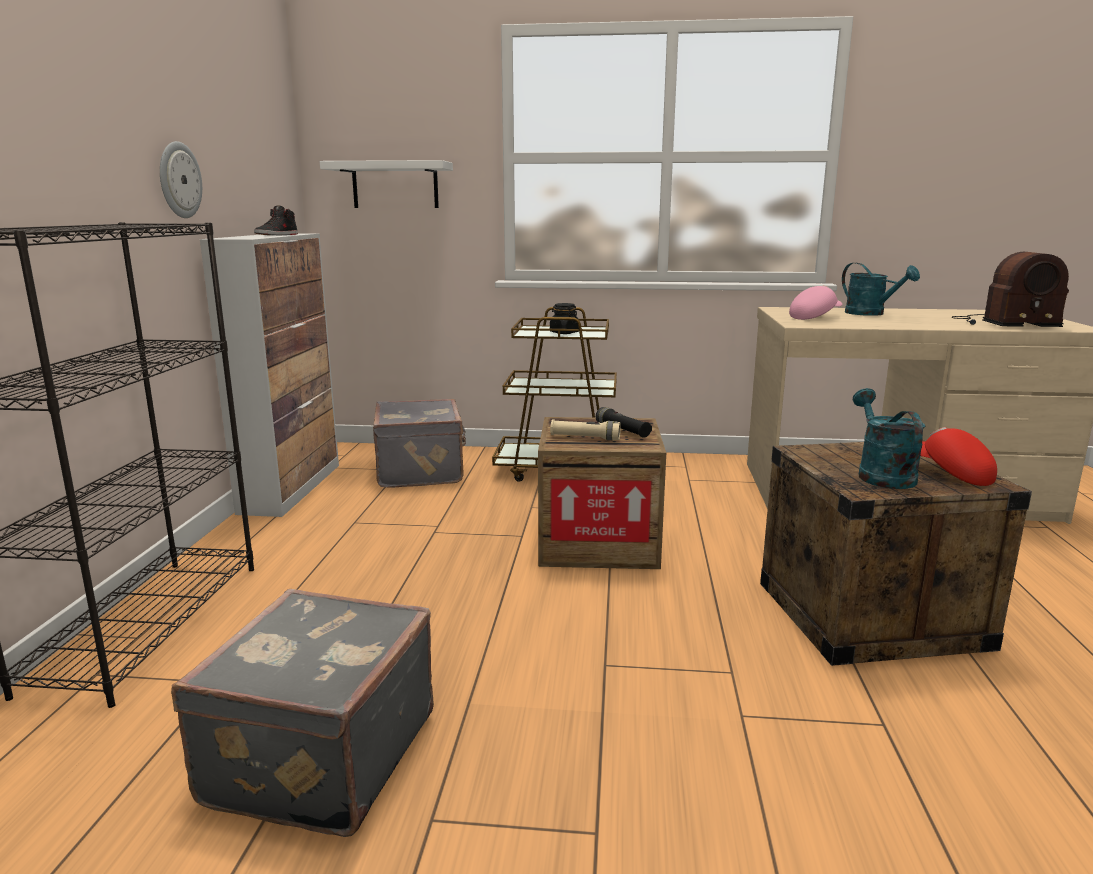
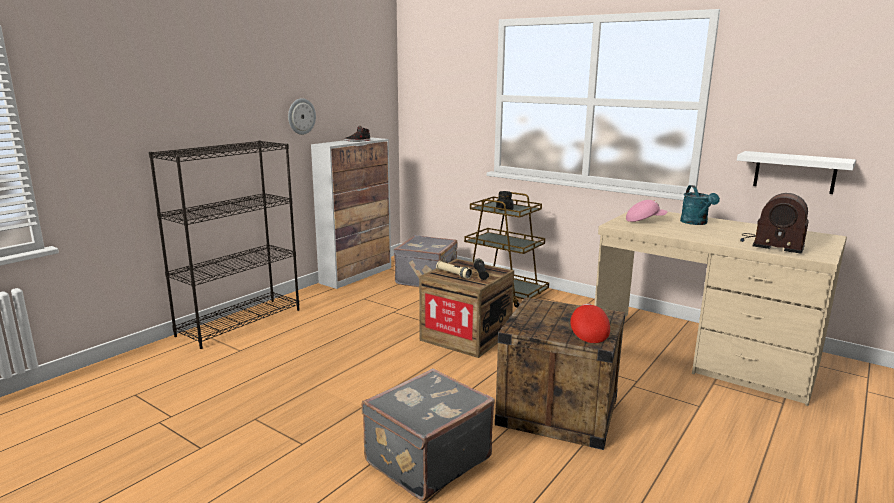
camera: 30 degrees right, 0 degrees up
(318, 757) = (243, 386): grey suitcase -> grey suitcase (426, 459)
(395, 185) = (441, 111): white shelf -> white shelf (794, 172)
(881, 474) = (546, 324): turquoise watering can -> none

